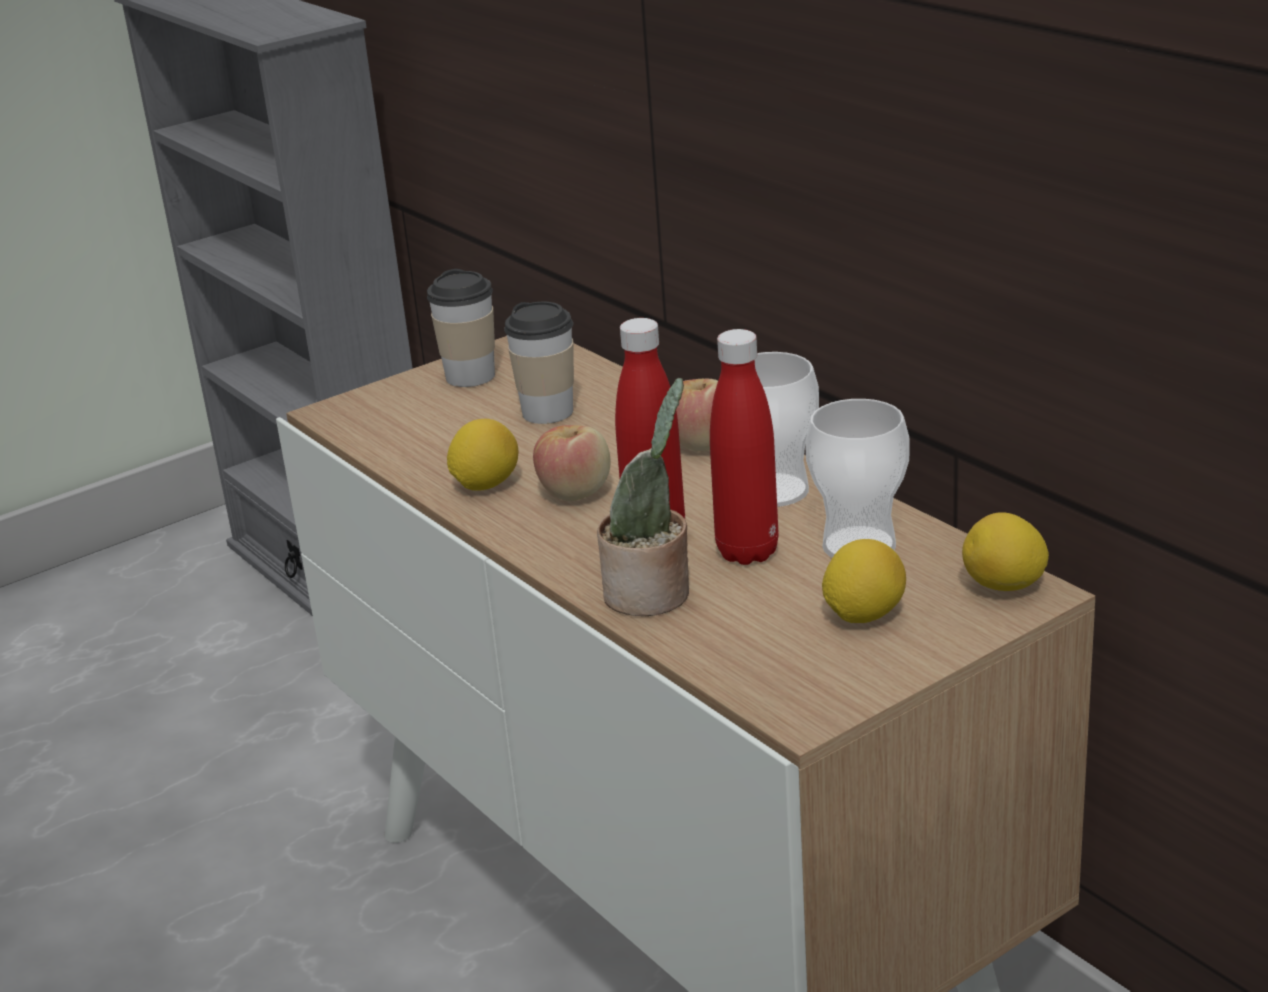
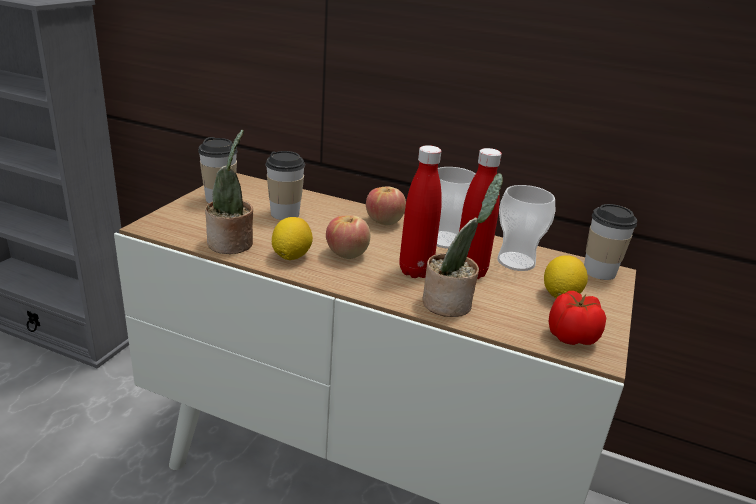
camera: 35 degrees left, 0 degrees up
(416, 456) = (232, 245): none -> potted plant
(792, 679) = (571, 336): none -> tomato
(1004, 587) = (599, 271): lemon -> cup

